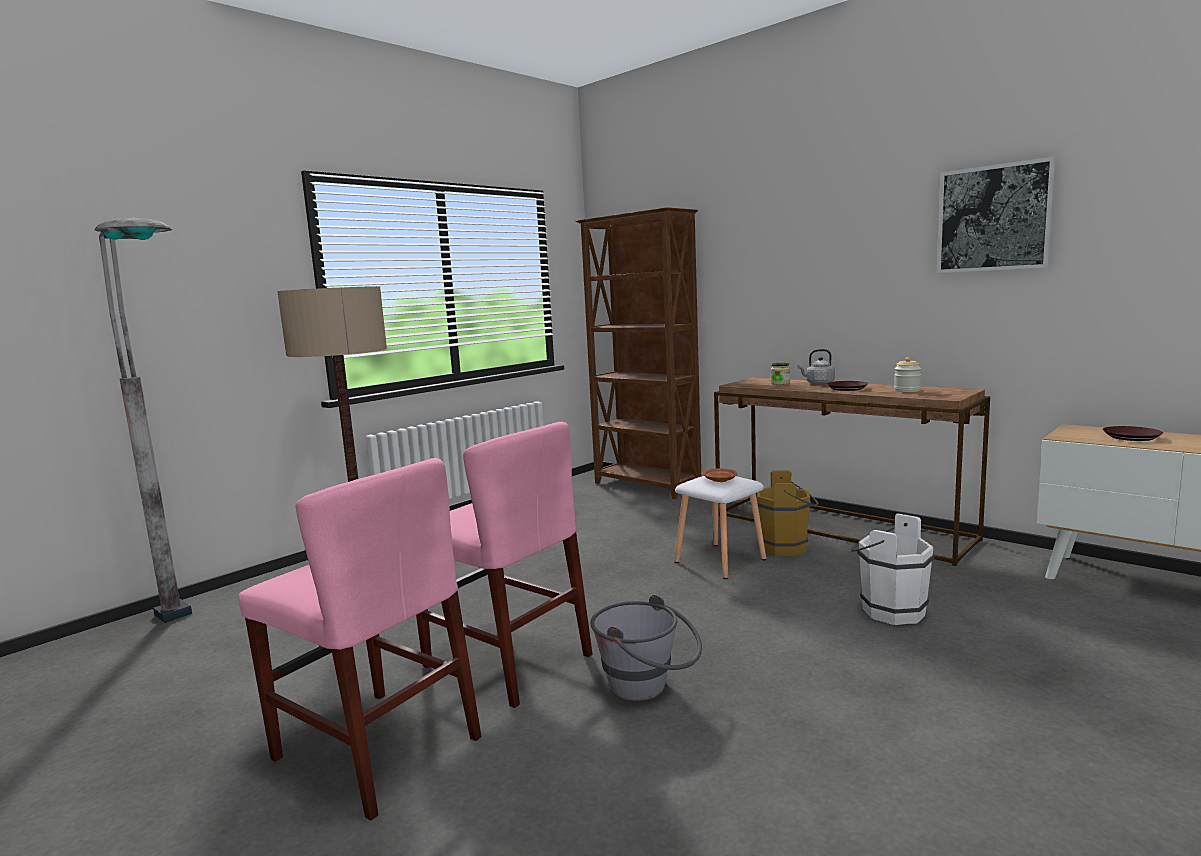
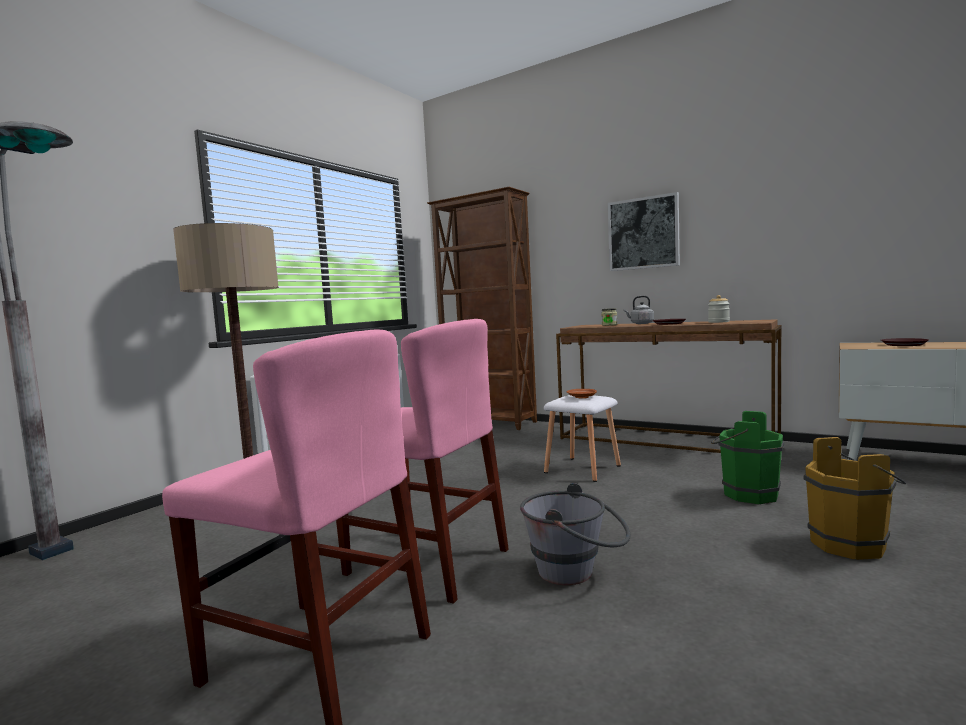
camera: 10 degrees left, 5 degrees down
(787, 548) = (632, 457): brown bucket -> brown bucket (853, 545)
(888, 610) = (746, 494): white bucket -> green bucket
(994, 218) = (775, 186): picture -> picture (643, 233)

